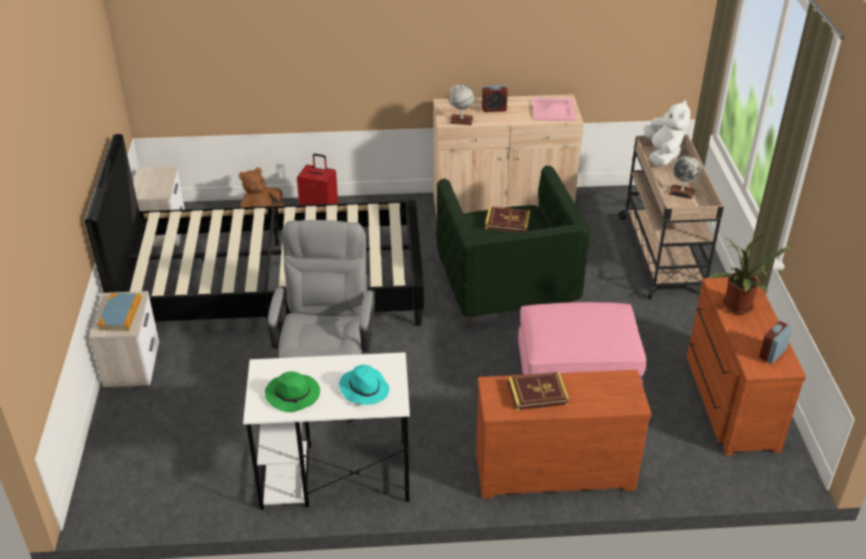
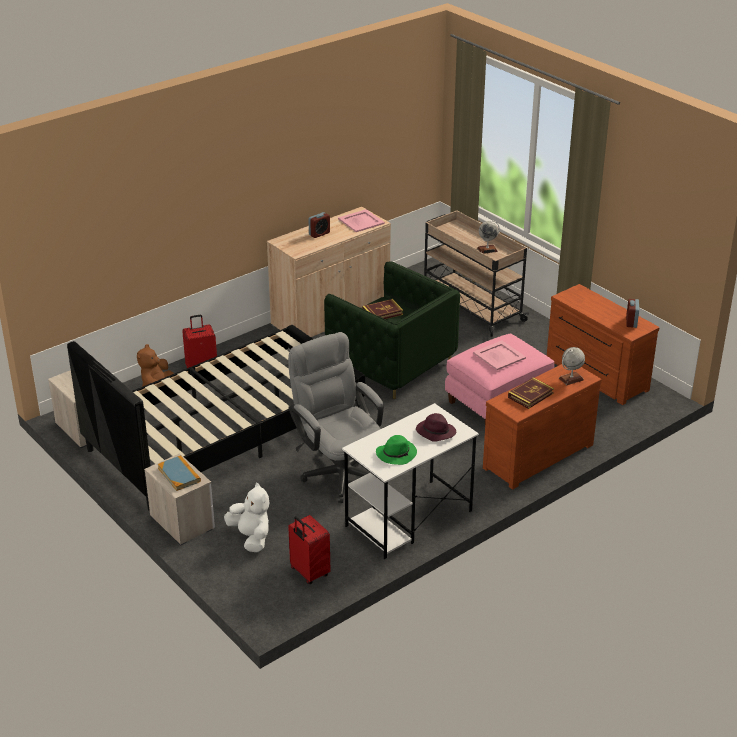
camera: 35 degrees left, 5 degrees down
(174, 483) = (309, 573): none -> red suitcase
(364, 389) = (435, 432): turquoise hat -> purple hat
(461, 120) = (306, 249): globe -> globe (571, 379)
(576, 326) = (499, 356): none -> pink tray
(662, 155) = (450, 230): white plush toy -> white plush toy (251, 537)
(738, 308) = (588, 305): potted plant -> none

